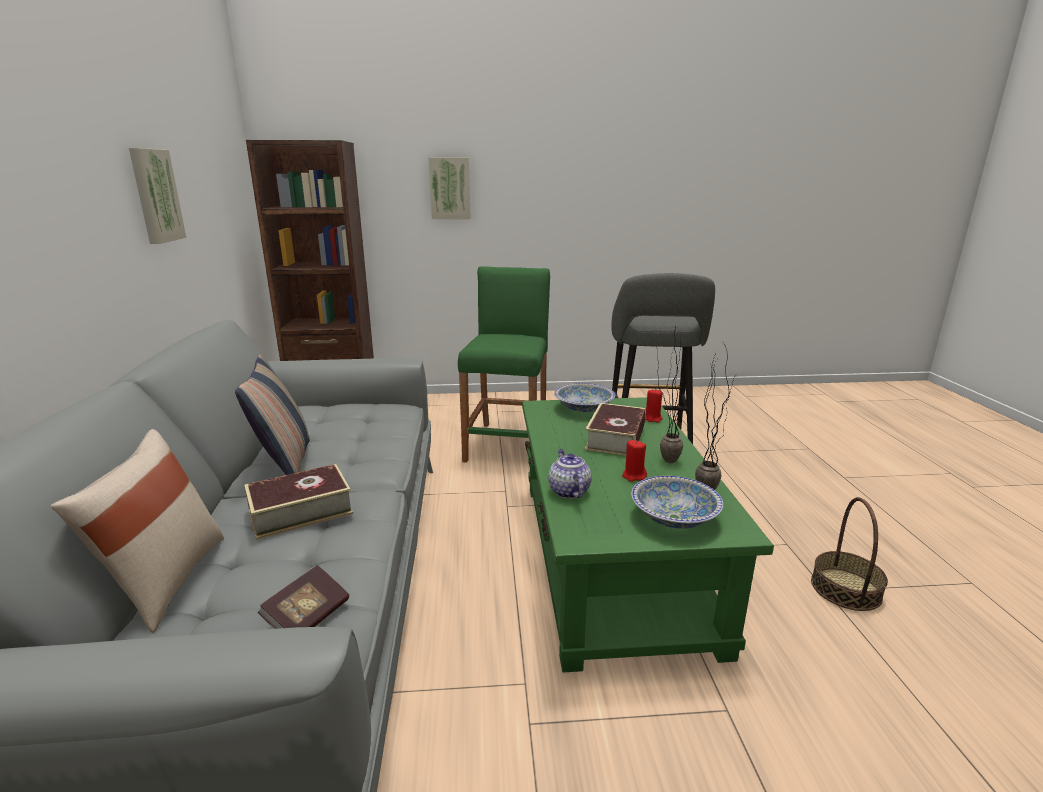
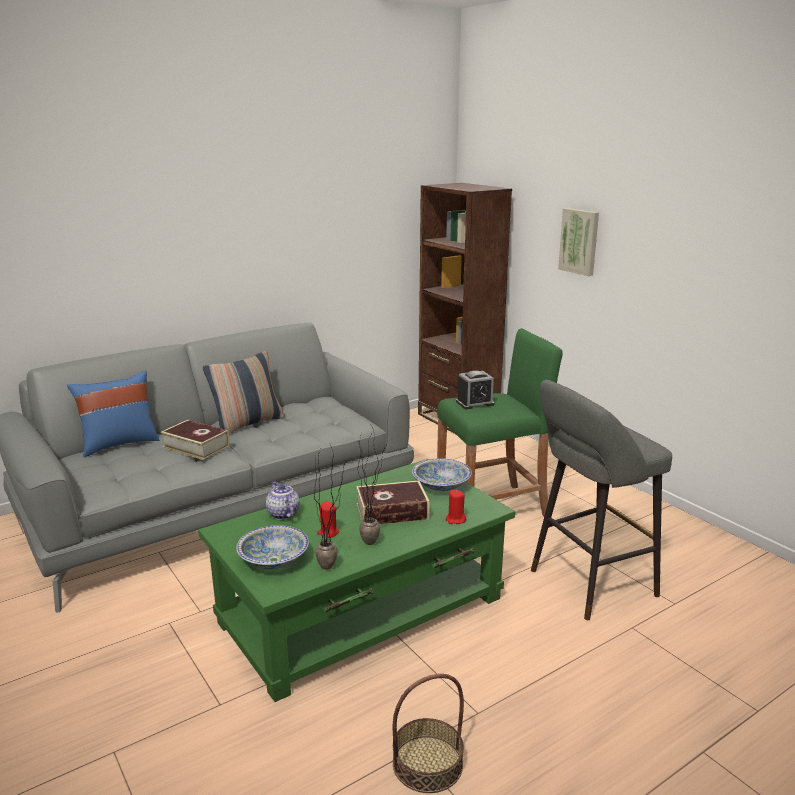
camera: 60 degrees right, 0 degrees up
(155, 196) = (300, 233): picture -> none
(165, 581) = (119, 444): beige pillow -> blue pillow
(308, 617) = (109, 482): book -> none
(497, 342) = (475, 403): none -> alarm clock
(568, 491) = (282, 513): teapot -> teapot turned 75 degrees counterclockwise

